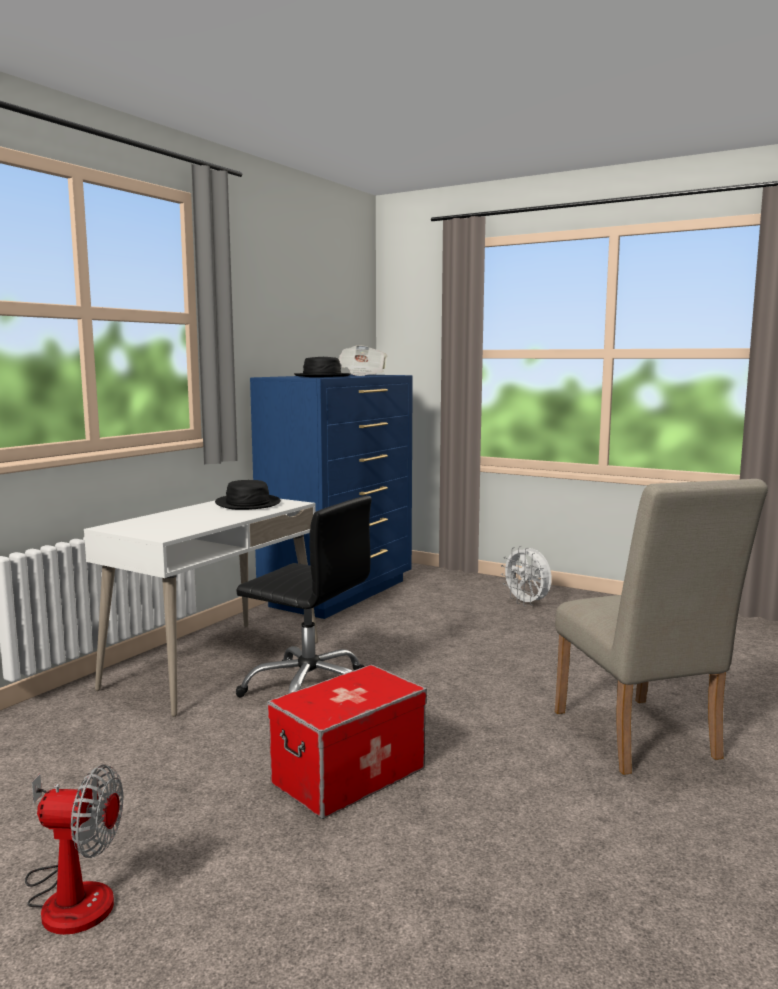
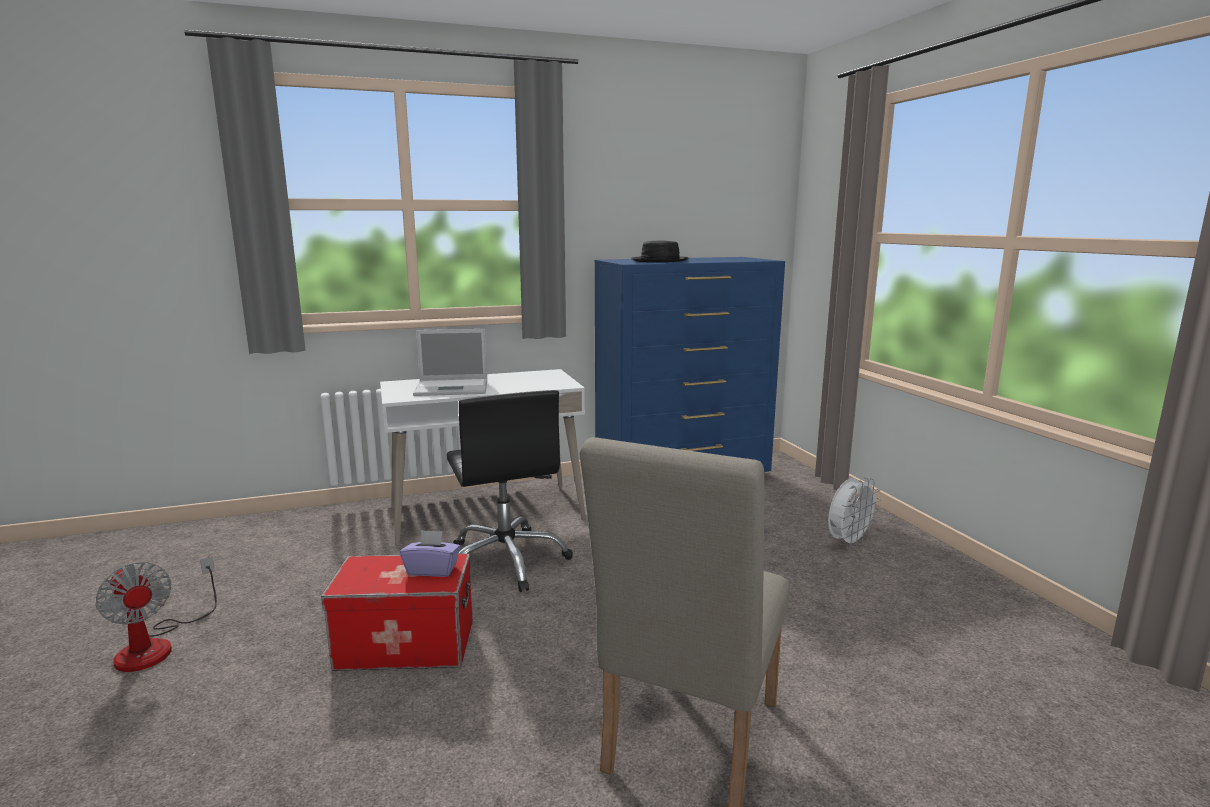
camera: 40 degrees right, 5 degrees up
(193, 521) = (453, 388): none -> laptop
(247, 503) = (534, 379): black hat -> none
(362, 375) = (724, 259): newspaper -> none
(371, 683) = (432, 570): none -> purple tissue box
(527, 603) = (848, 543): white fan -> white fan turned 135 degrees counterclockwise

